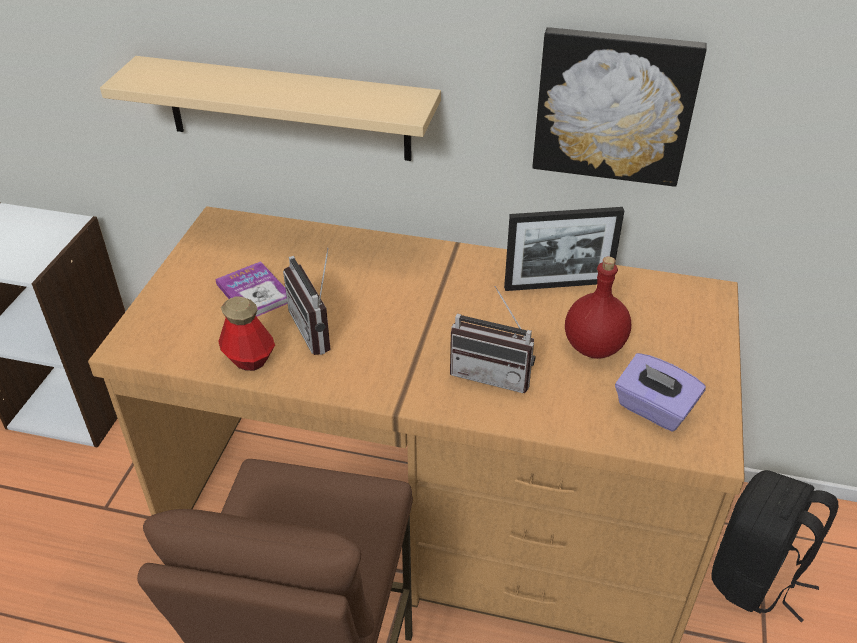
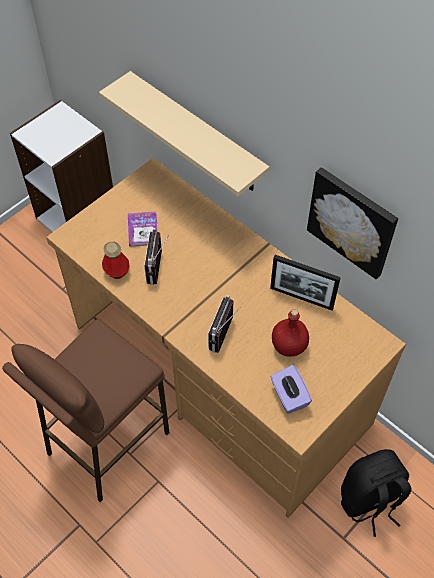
camera: 30 degrees right, 15 degrees up
(493, 373) = (226, 336): radio -> radio turned 60 degrees clockwise

